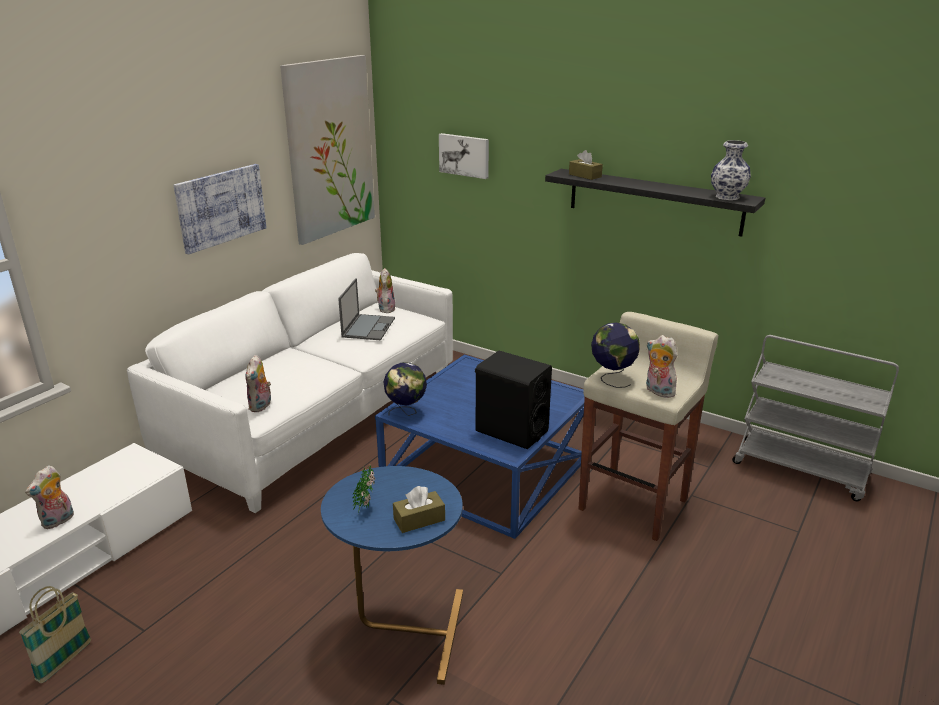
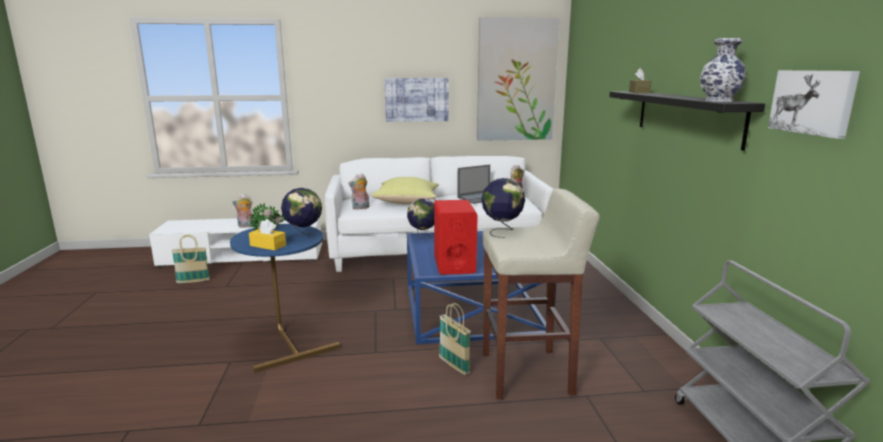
camera: 50 degrees right, 10 degrees down
(299, 370) = (407, 202): none -> yellow pillow
(417, 484) = (304, 236): none -> globe
(419, 519) = (268, 245): brown tissue box -> yellow tissue box
(464, 155) = (596, 87): picture -> picture (813, 102)
(511, 431) = (454, 264): black speaker -> red speaker
(580, 536) = (454, 366): none -> basket
(657, 391) = (513, 246): plush toy -> none

